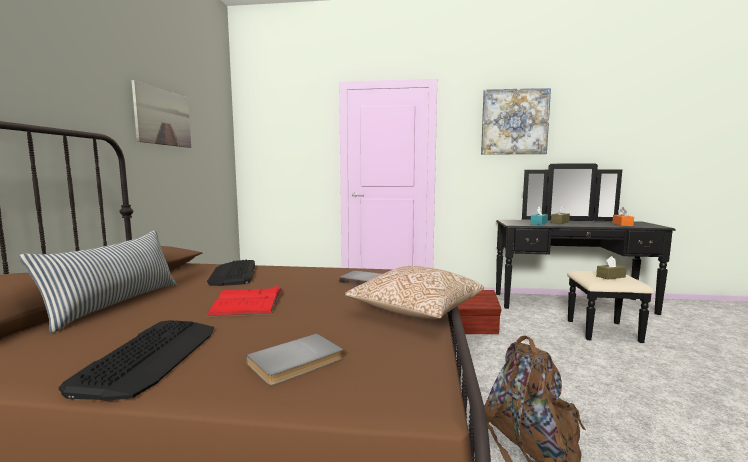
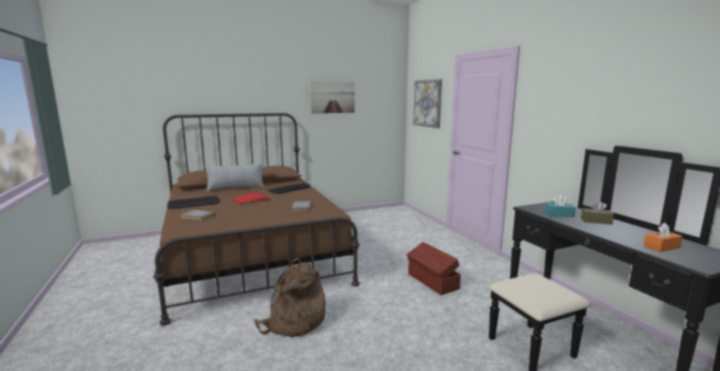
camera: 60 degrees right, 5 degrees up
(415, 311) = (260, 221): pillow -> none
(514, 122) = (584, 90): picture -> picture (427, 103)
(610, 276) = (531, 288): brown tissue box -> none

